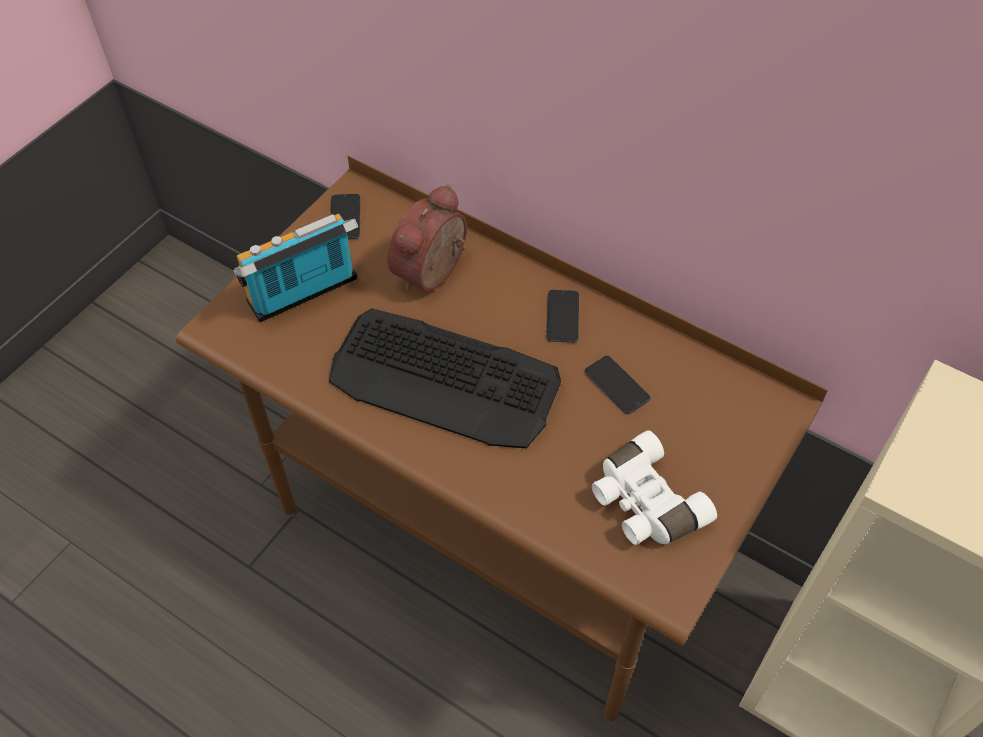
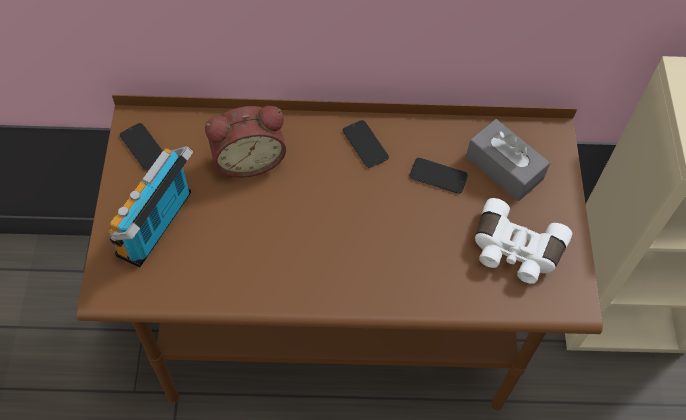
camera: 35 degrees left, 5 degrees up
(434, 274) = (248, 159): alarm clock -> alarm clock turned 105 degrees counterclockwise
(445, 380) = (316, 236): keyboard -> none
(698, 413) = (504, 168): none -> grey tissue box

